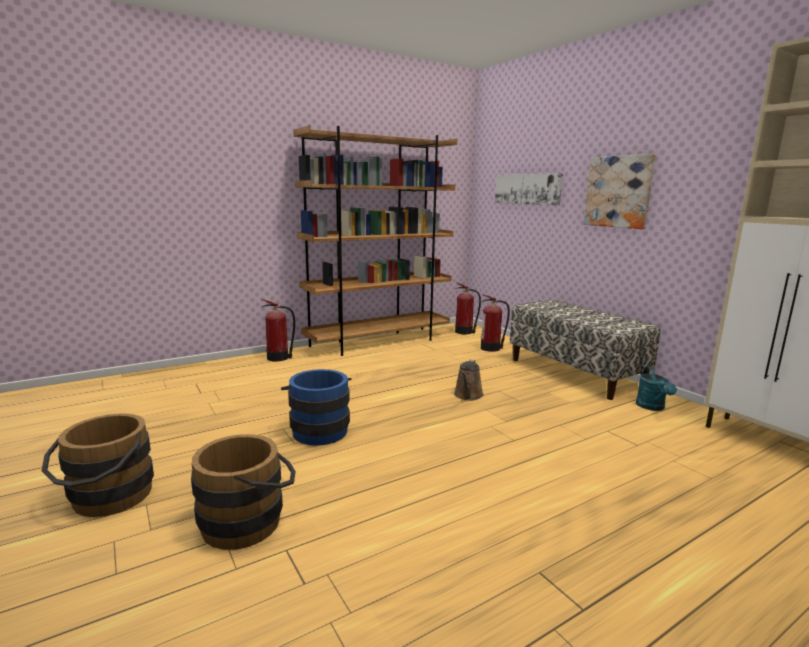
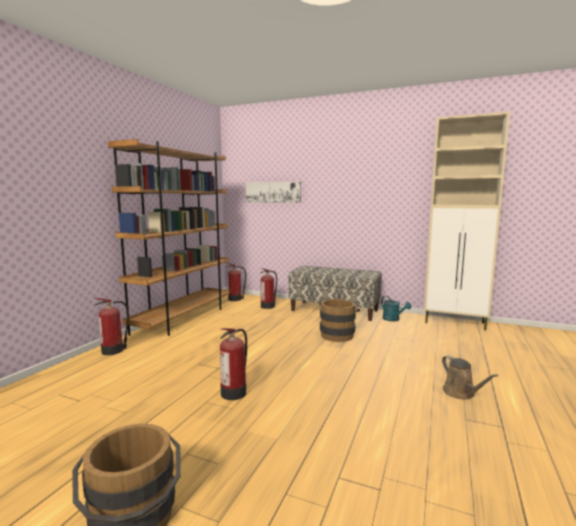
camera: 35 degrees left, 5 degrees down
(249, 521) = (285, 473): brown bucket -> brown bucket (338, 334)
(318, 429) = (234, 392): blue bucket -> fire extinguisher
(468, 395) = (298, 339): brown watering can -> brown watering can (460, 393)
(618, 192) = (343, 193): picture -> none

